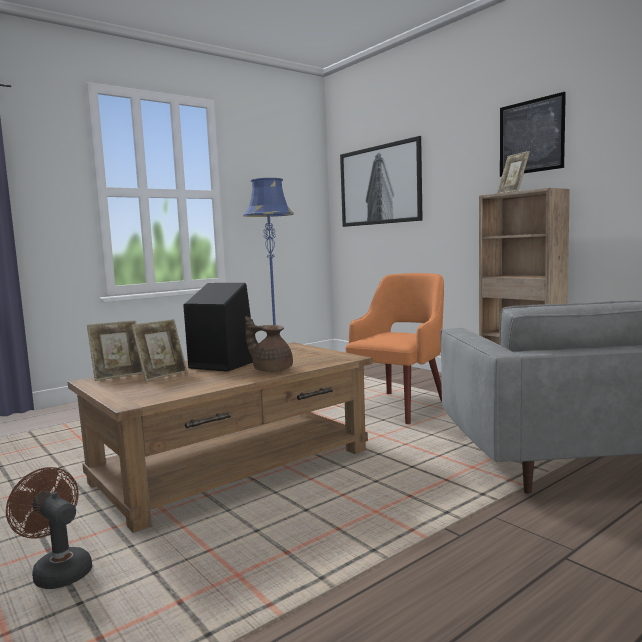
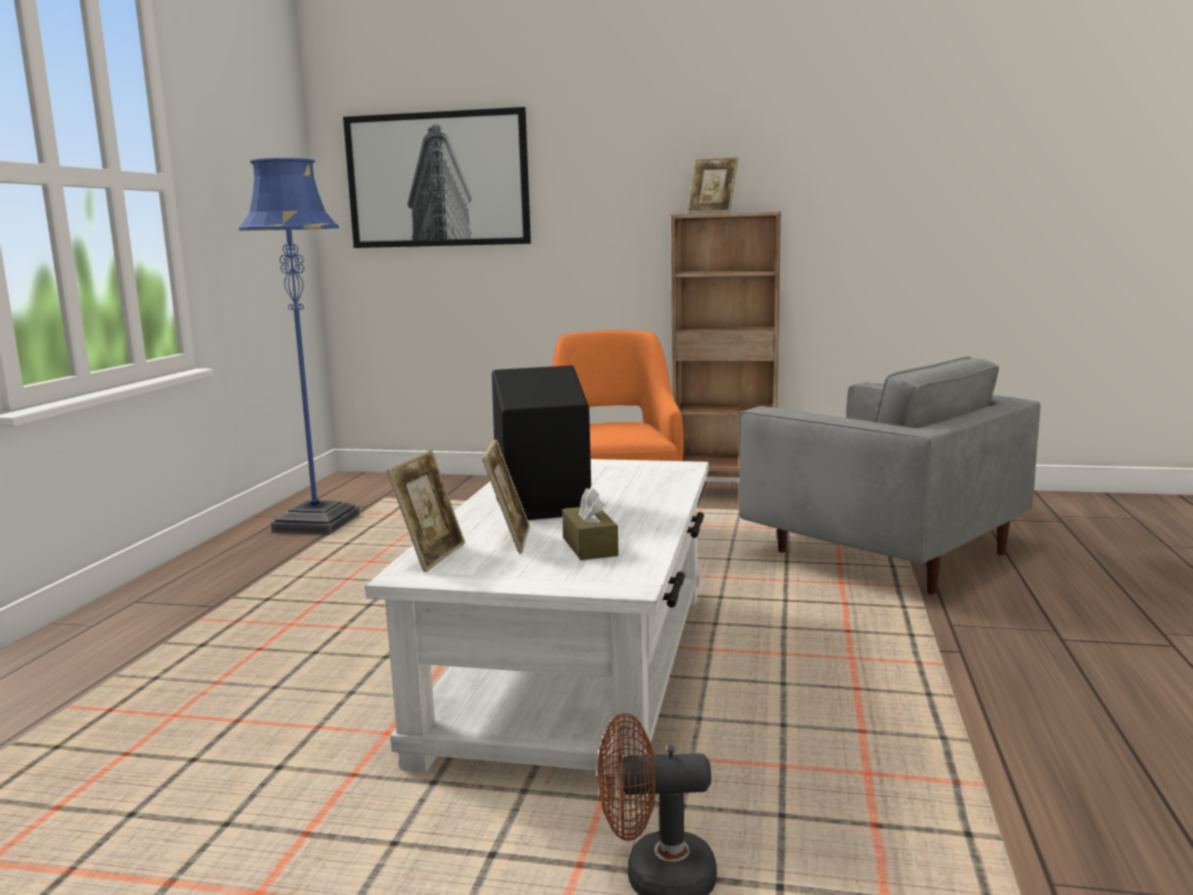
camera: 40 degrees left, 5 degrees up
(176, 384) = (589, 546): none -> brown tissue box
(234, 466) = (575, 669): brown coffee table -> white coffee table
(271, 370) = (644, 500): brown teapot -> none
(531, 136) = (718, 134): picture -> none

